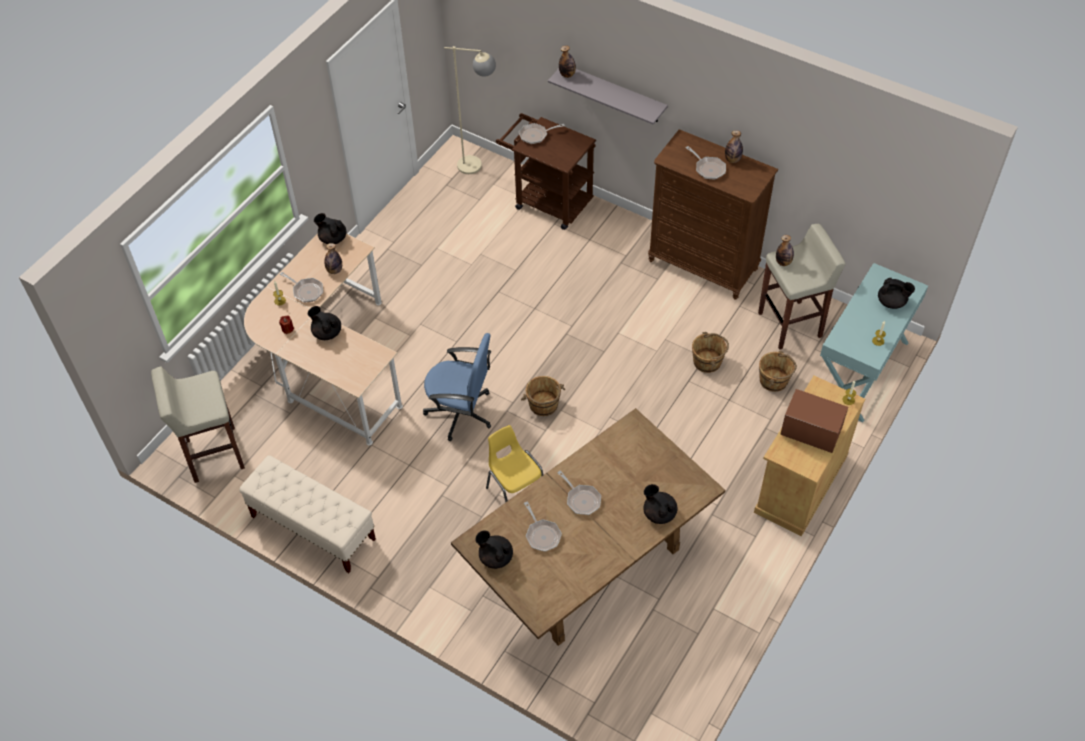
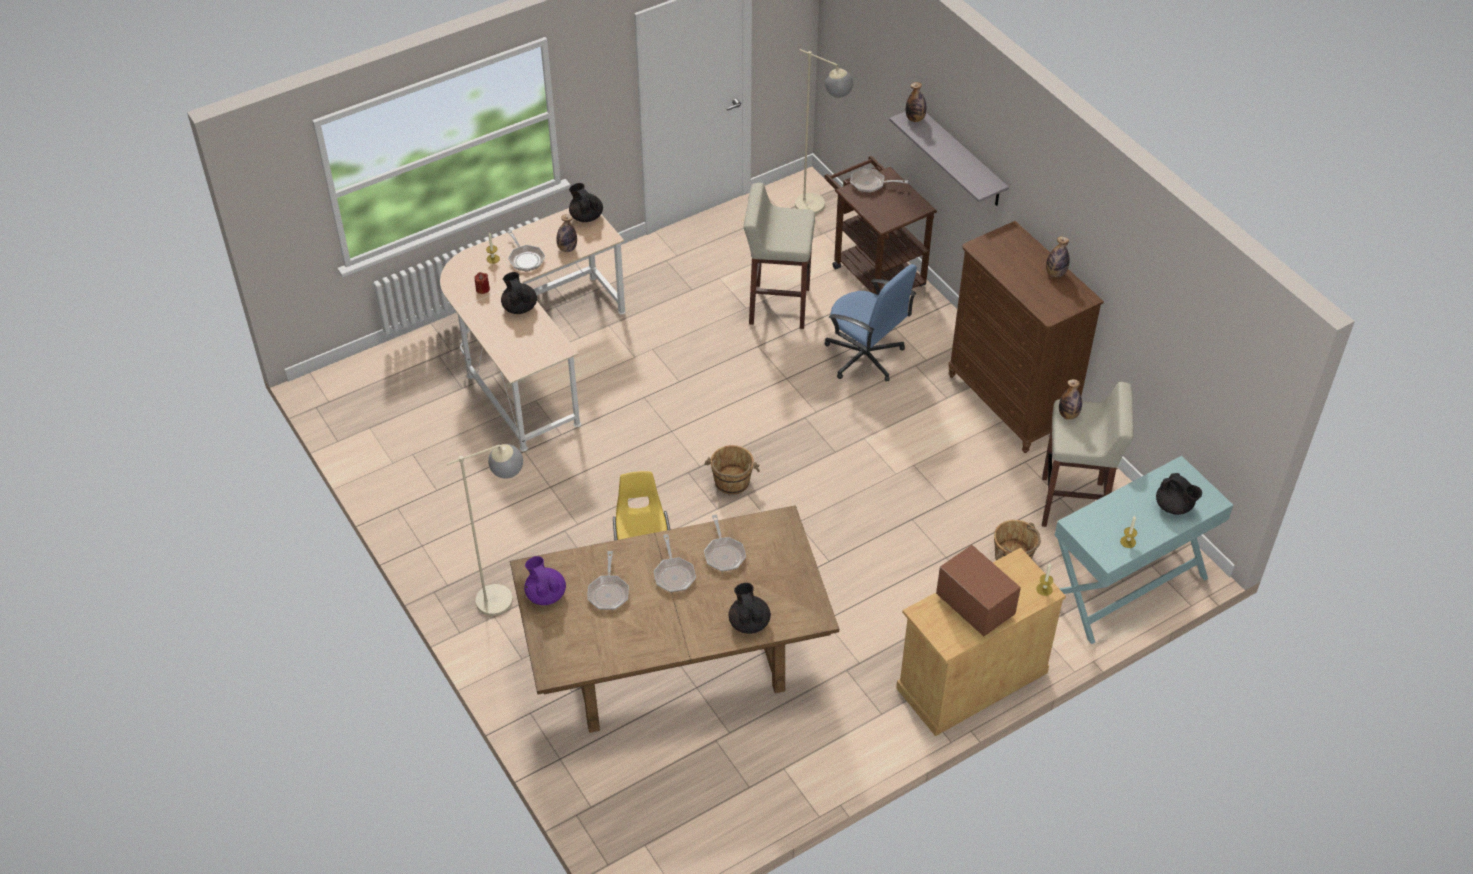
camera: 25 degrees right, 5 degrees down
(213, 454) = (362, 399): beige stool -> beige stool (778, 306)
(313, 528) = (414, 510): beige bench -> none
(429, 566) = (506, 596): none -> beige floor lamp
(461, 413) = (638, 455): blue office chair -> blue office chair (865, 357)
(495, 557) = (545, 594): black teapot -> purple teapot
(708, 169) = (1020, 273): frying pan -> frying pan (724, 554)
(708, 361) = (948, 507): brown bucket -> none

